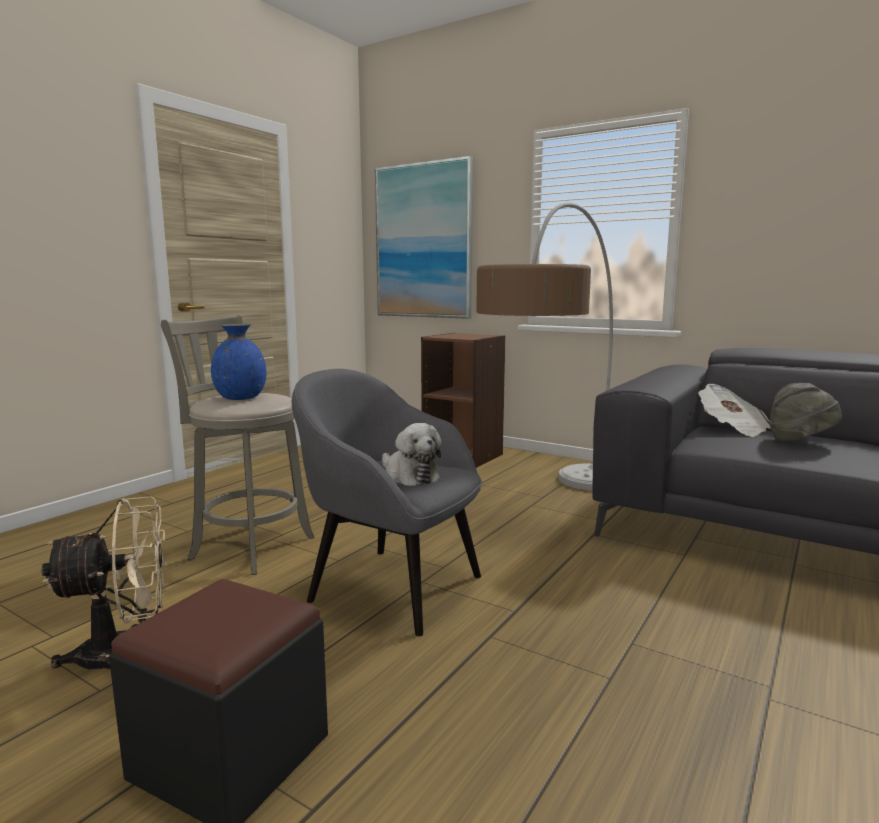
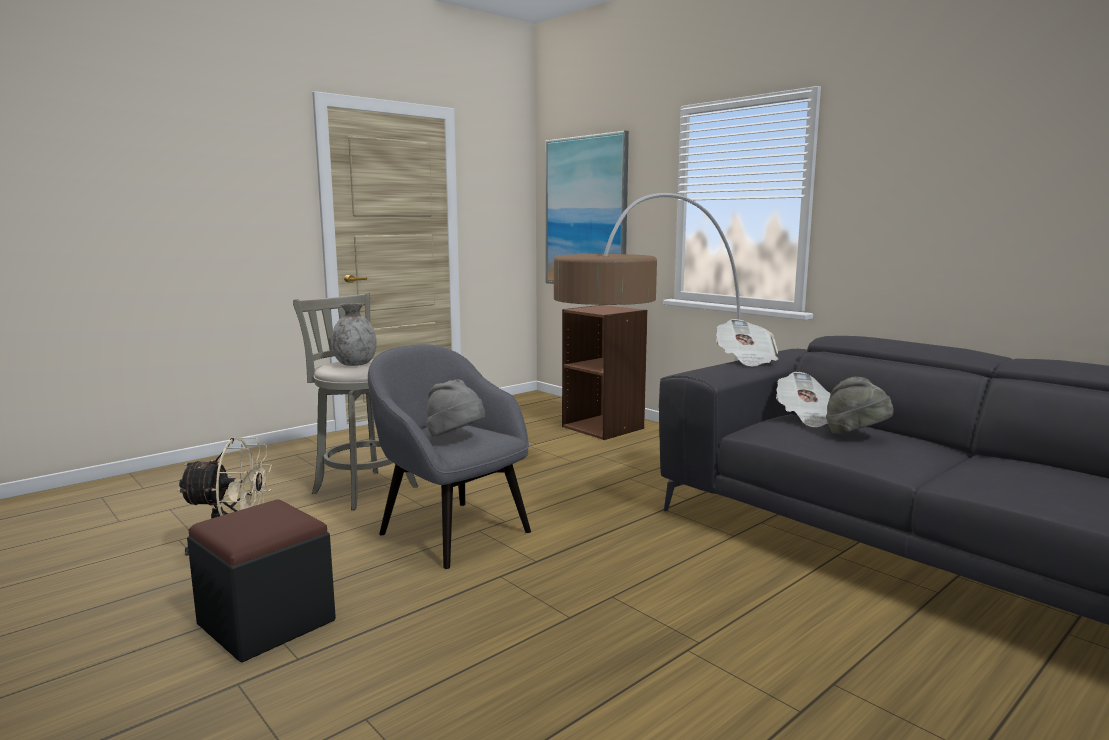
camera: 15 degrees right, 0 degrees up
(240, 398) = (355, 364): blue vase -> grey vase
(409, 476) = (456, 438): plush toy -> grey hat
(656, 375) = (746, 360): none -> newspaper

